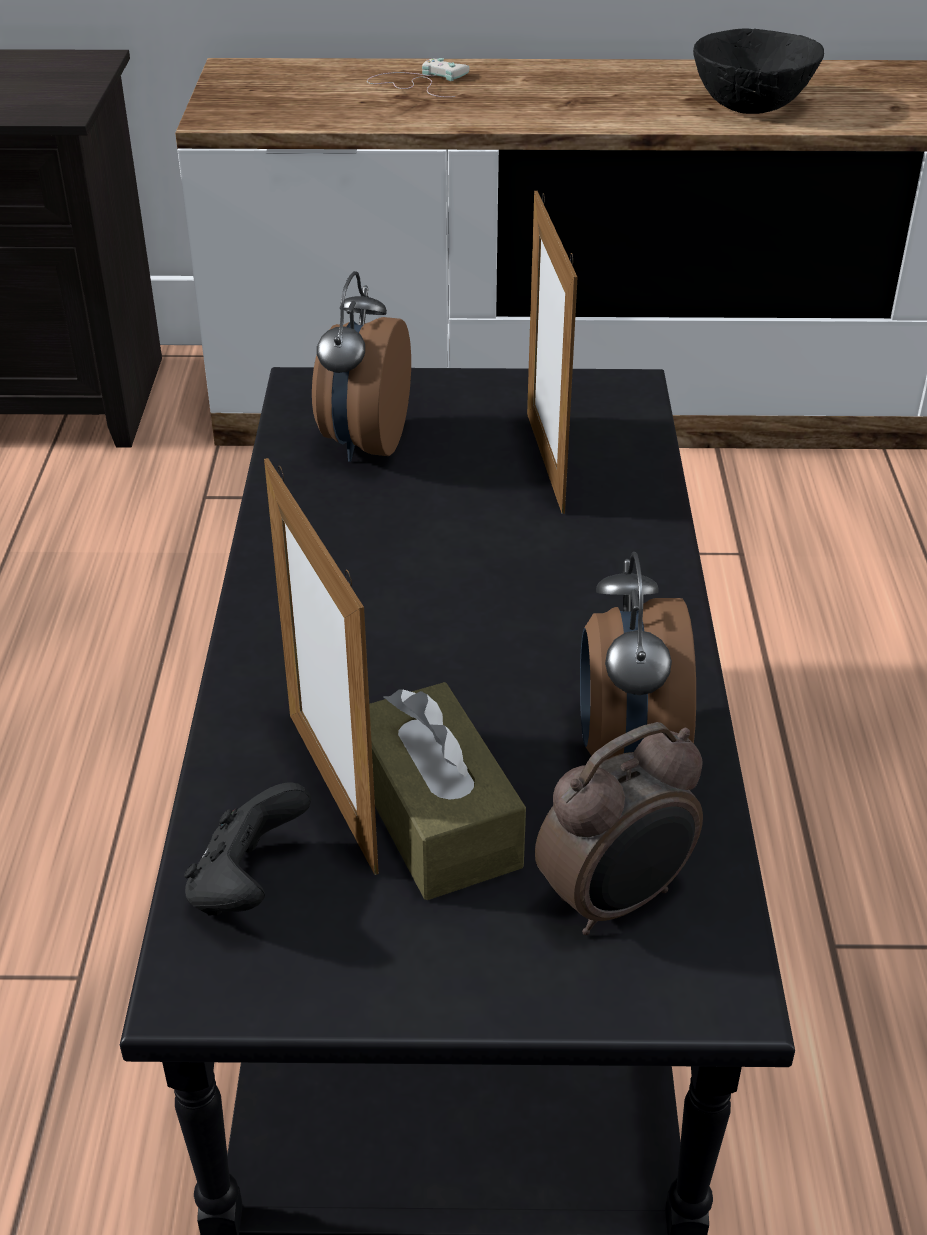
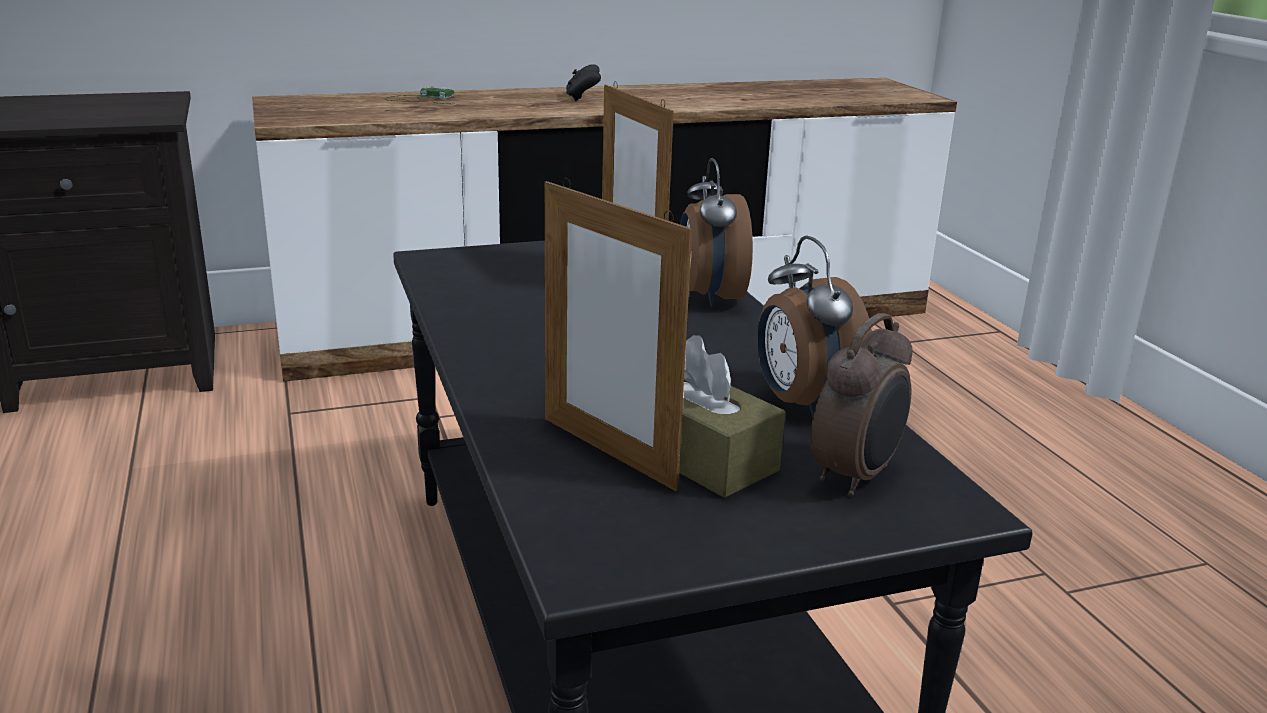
camera: 20 degrees left, 15 degrees down
(248, 885) = (583, 512): black game controller -> black game controller (583, 98)
(363, 443) = (493, 280): alarm clock -> alarm clock (709, 296)
(419, 83) = (422, 101): white game controller -> green game controller
(750, 106) = (654, 101): black bowl -> none

